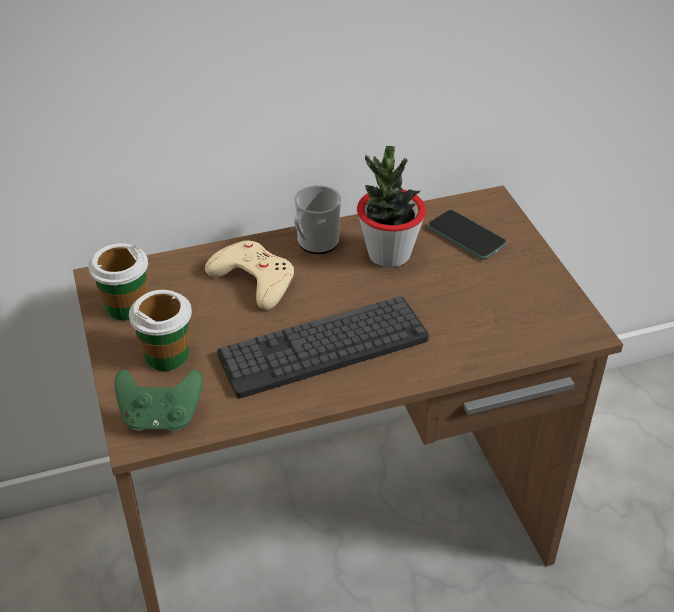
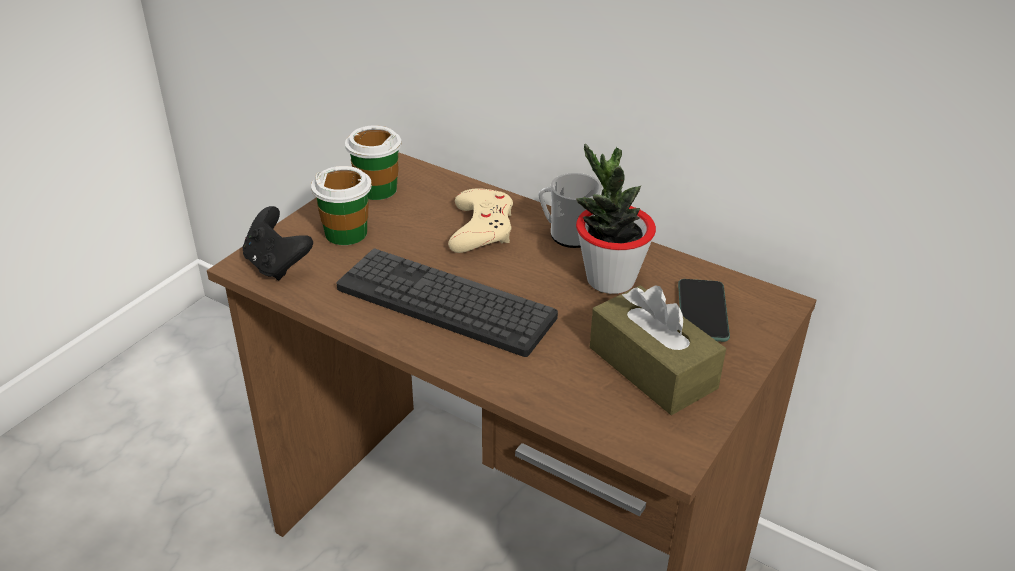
camera: 50 degrees right, 5 degrees down
(161, 418) = (277, 265): green game controller -> black game controller
(498, 290) = (652, 368): none -> brown tissue box

